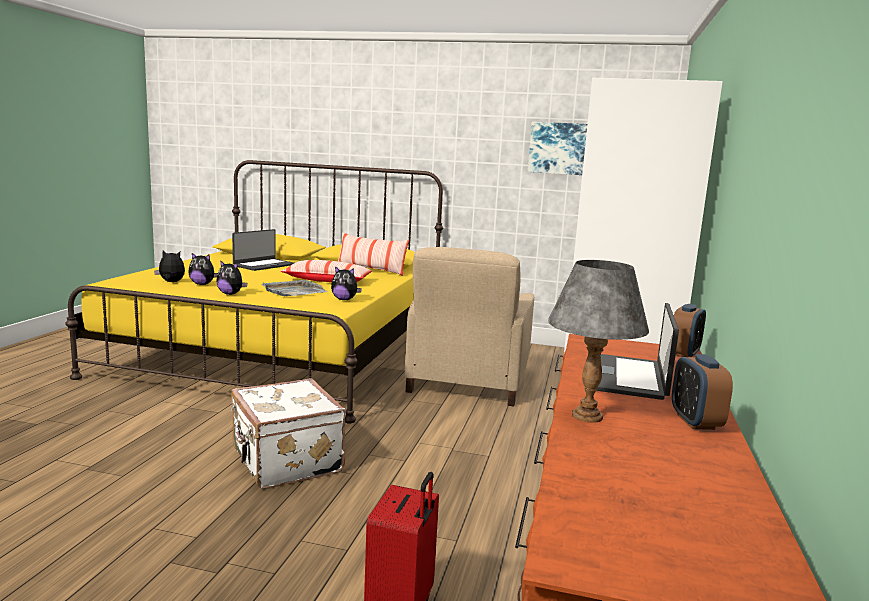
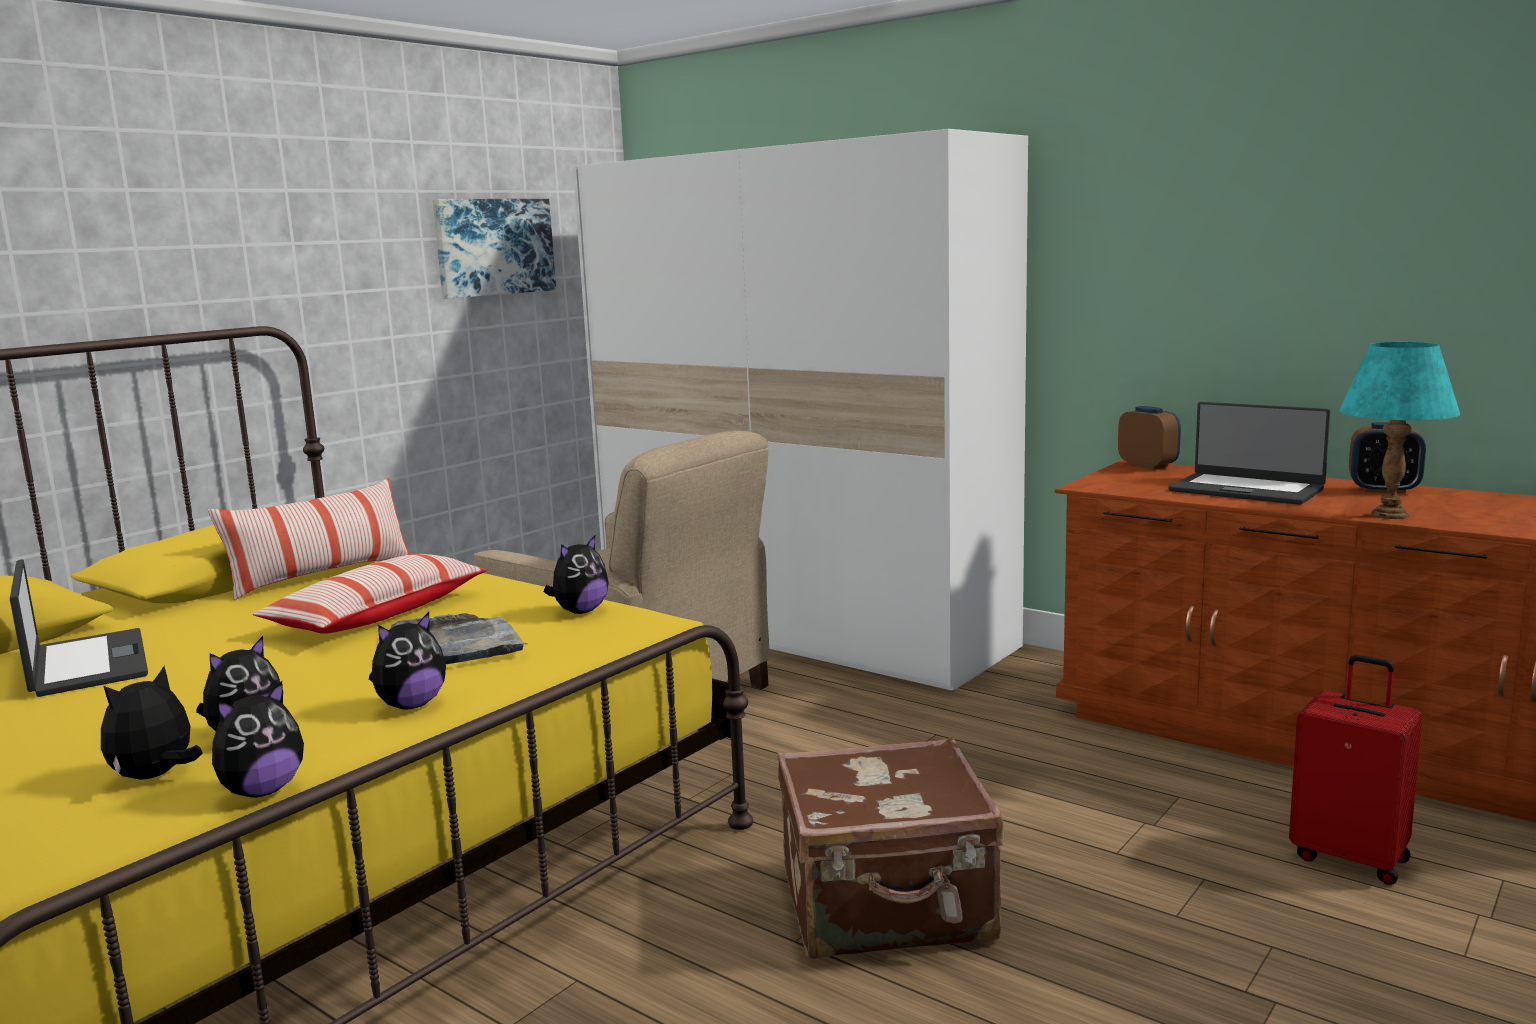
camera: 65 degrees left, 0 degrees up
(158, 291) = (262, 791): none -> plush toy
(285, 462) = (888, 908): white suitcase -> brown suitcase
(586, 416) = (1390, 515): grey table lamp -> turquoise table lamp

